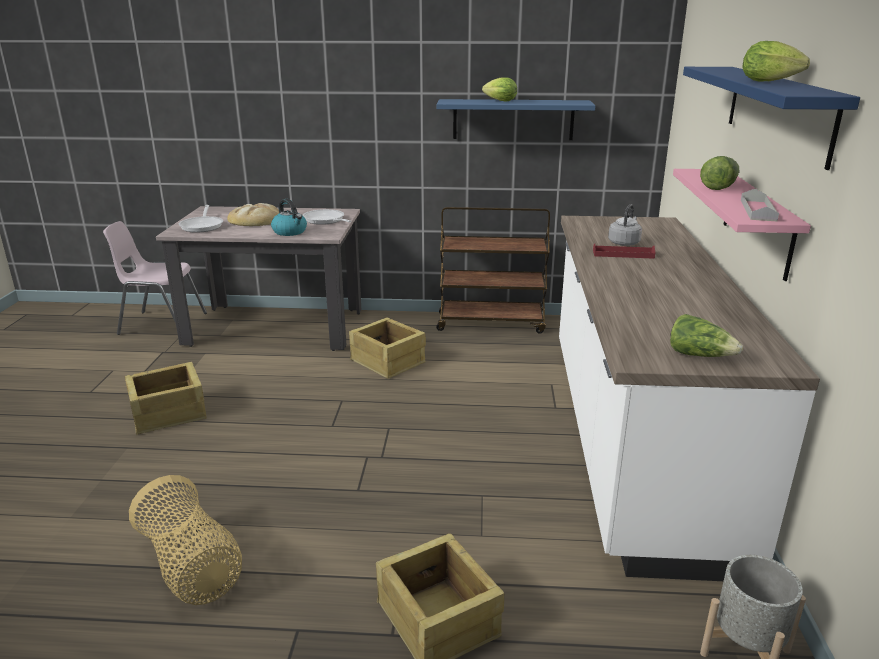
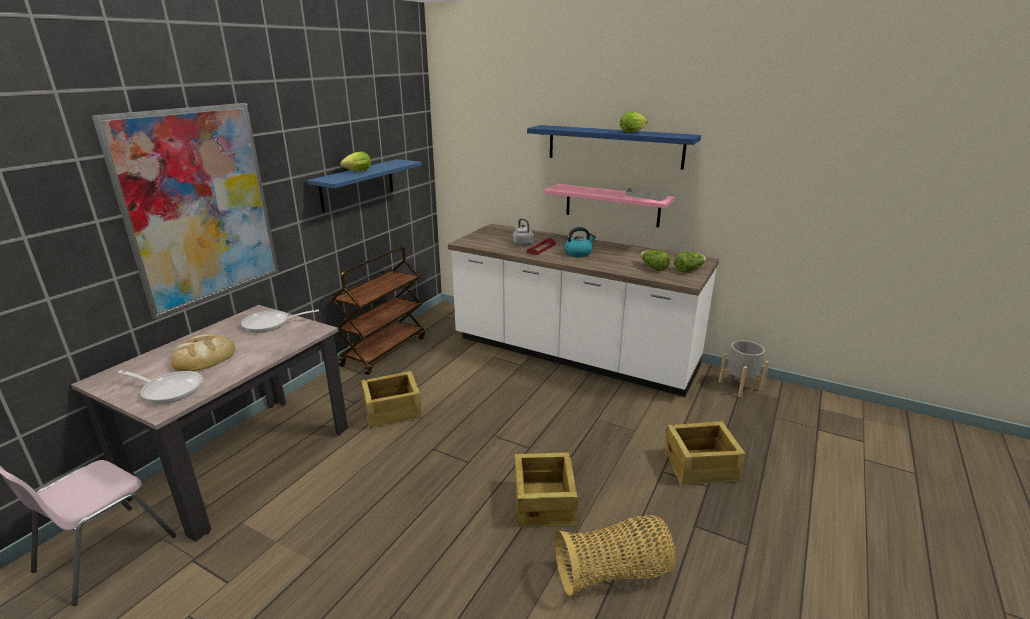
camera: 65 degrees left, 0 degrees up
(169, 413) = (355, 566): crate -> crate (545, 502)
(290, 232) = (278, 345): kettle -> kettle (578, 253)
(315, 99) = (199, 206): none -> picture
(718, 186) = (594, 192): lettuce -> lettuce (653, 267)

